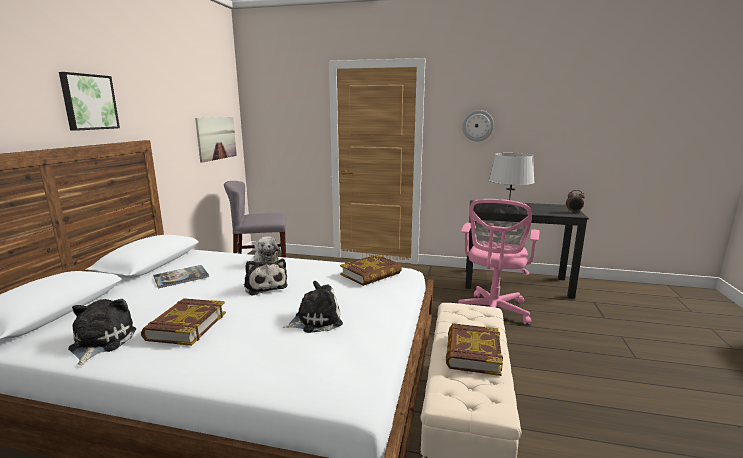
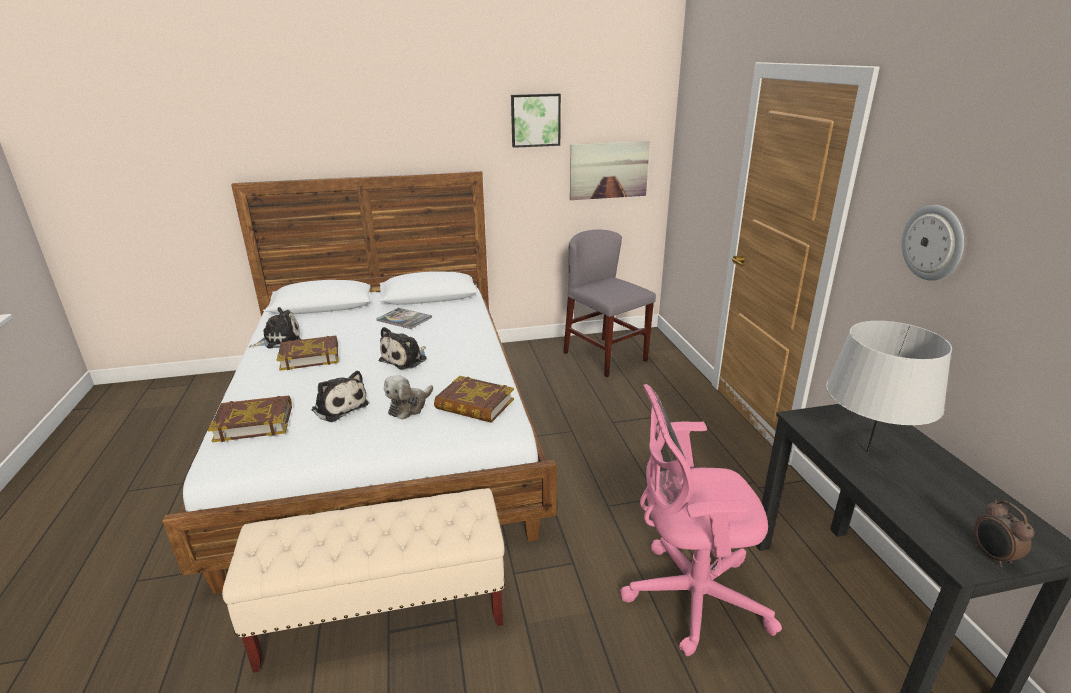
camera: 65 degrees right, 10 degrees up
(88, 102) = (418, 132): picture -> picture (535, 120)
(265, 261) = (470, 338): plush toy -> plush toy (409, 407)
(472, 353) = (353, 534): book -> book (254, 423)

